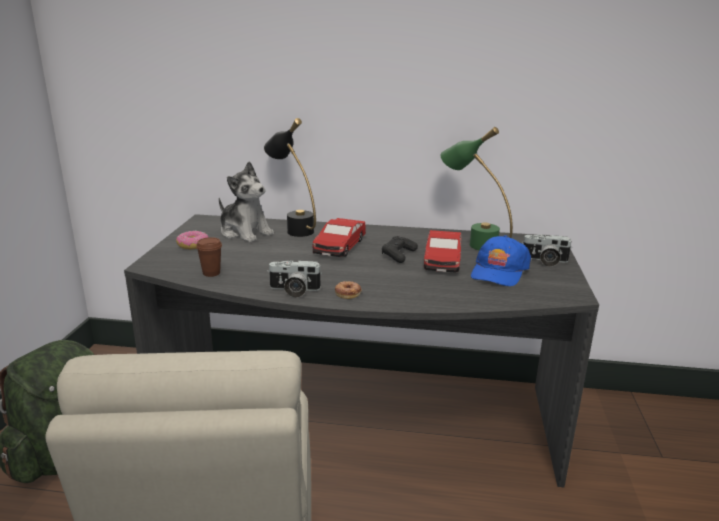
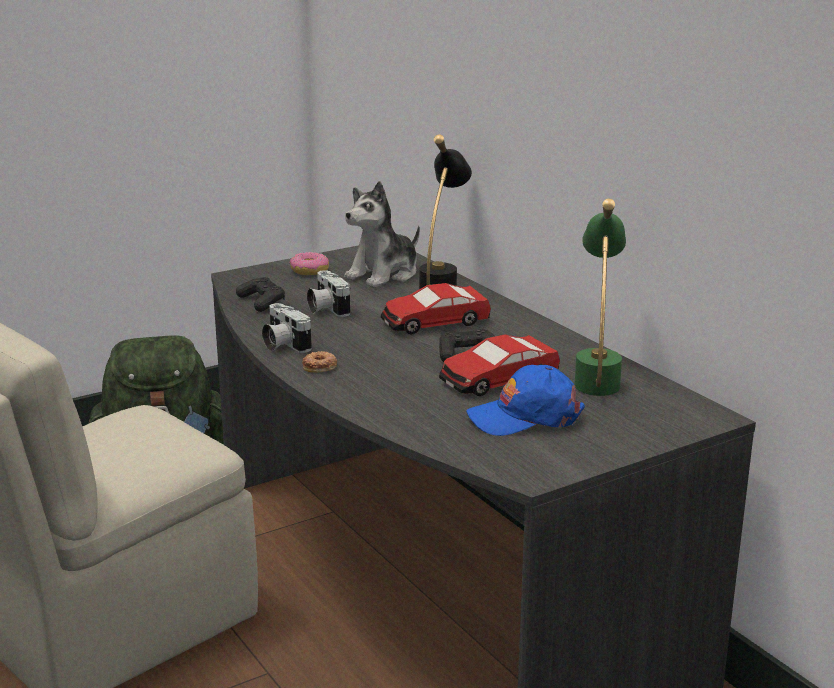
camera: 50 degrees right, 0 degrees up
(211, 273) = (262, 302): brown cup -> black game controller
(245, 232) = (384, 274): plush toy -> plush toy turned 45 degrees clockwise
(544, 261) = (618, 433): camera -> camera (326, 308)

